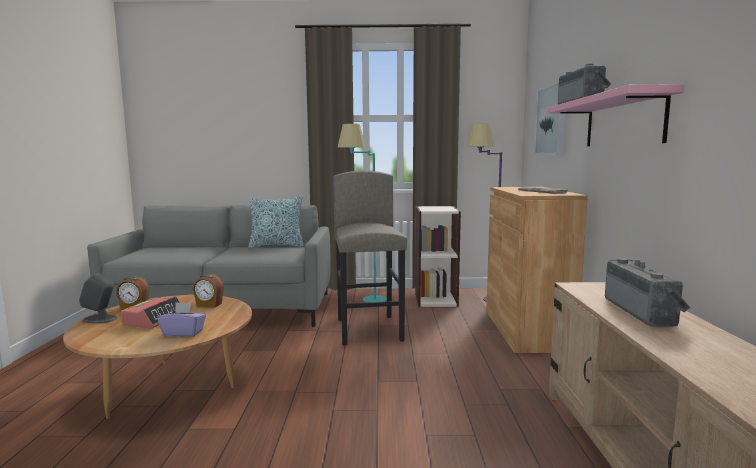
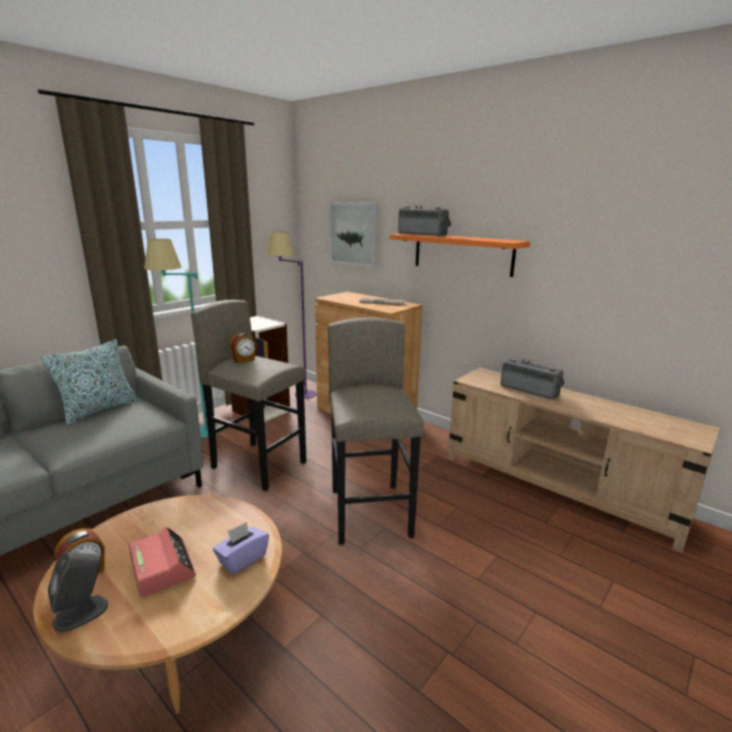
camera: 50 degrees left, 10 degrees up
(209, 305) = (179, 517): alarm clock -> alarm clock (244, 360)
(387, 394) = (370, 512): none -> grey stool
(623, 121) = (462, 253): pink shelf -> orange shelf

